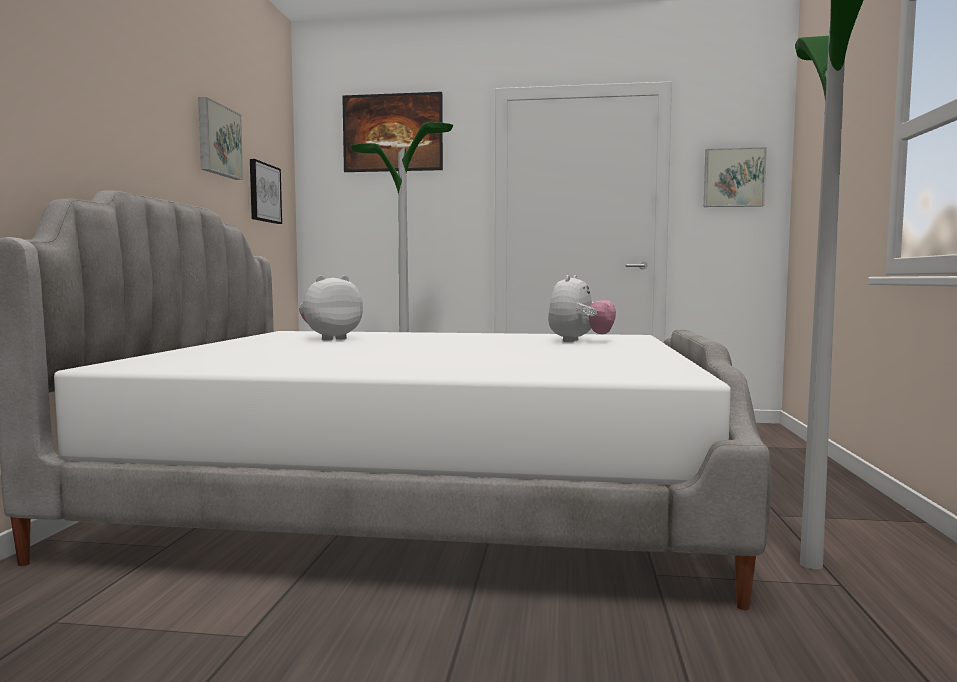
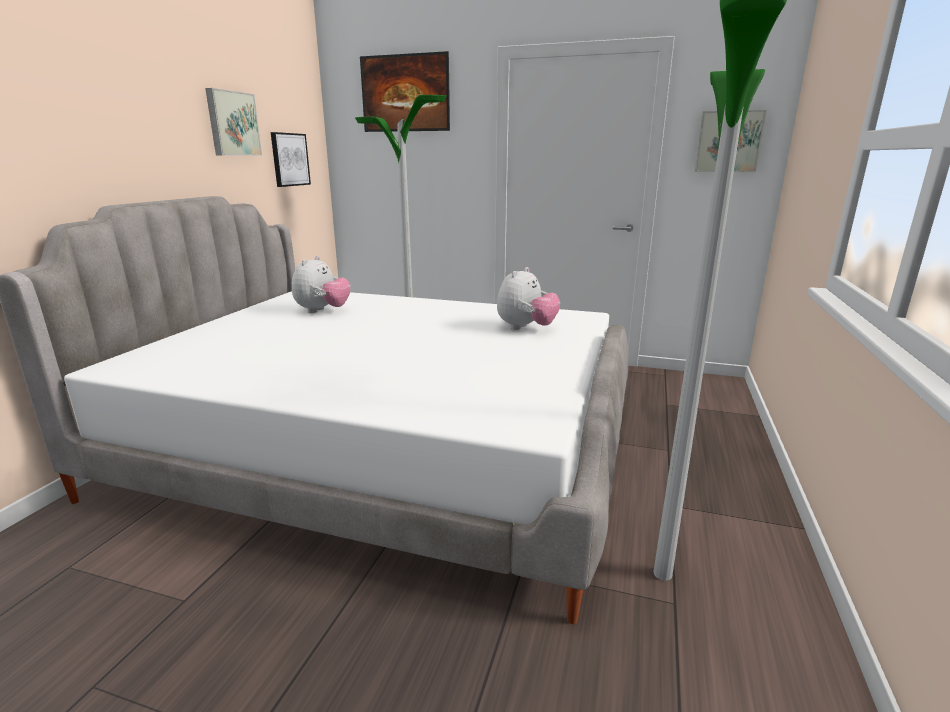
camera: 10 degrees right, 15 degrees up
(330, 339) = (322, 311): plush toy -> plush toy turned 135 degrees clockwise

